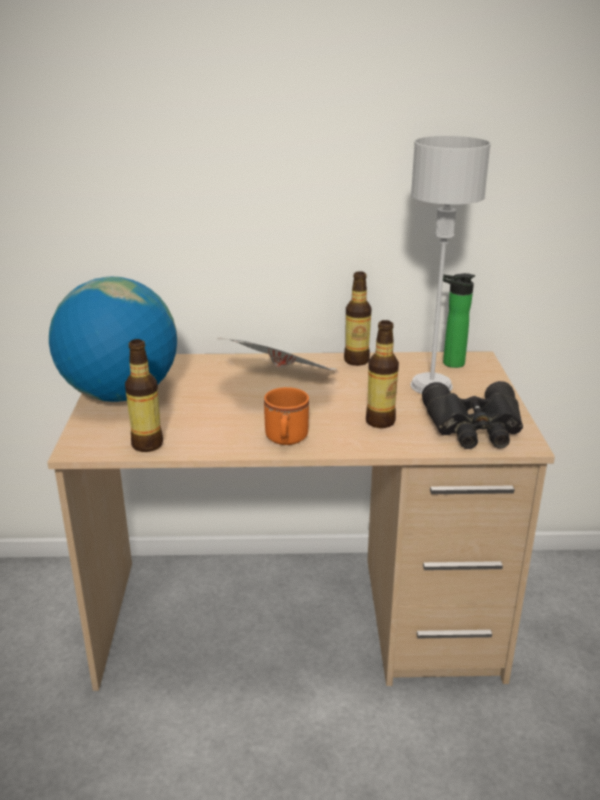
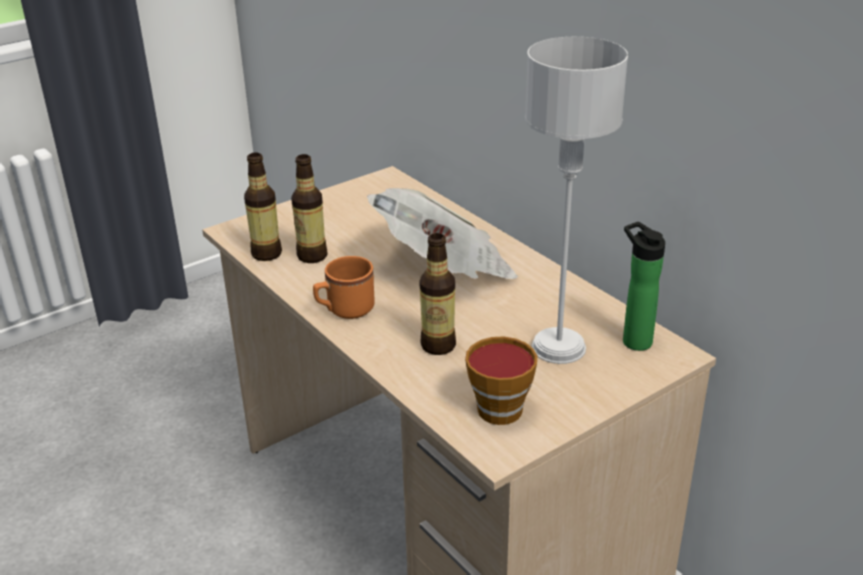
camera: 55 degrees right, 5 degrees up
(120, 395) = (332, 206): globe -> none
(356, 360) = (556, 283): bottle -> bottle (312, 256)
(475, 427) = (495, 407): black binoculars -> cup

